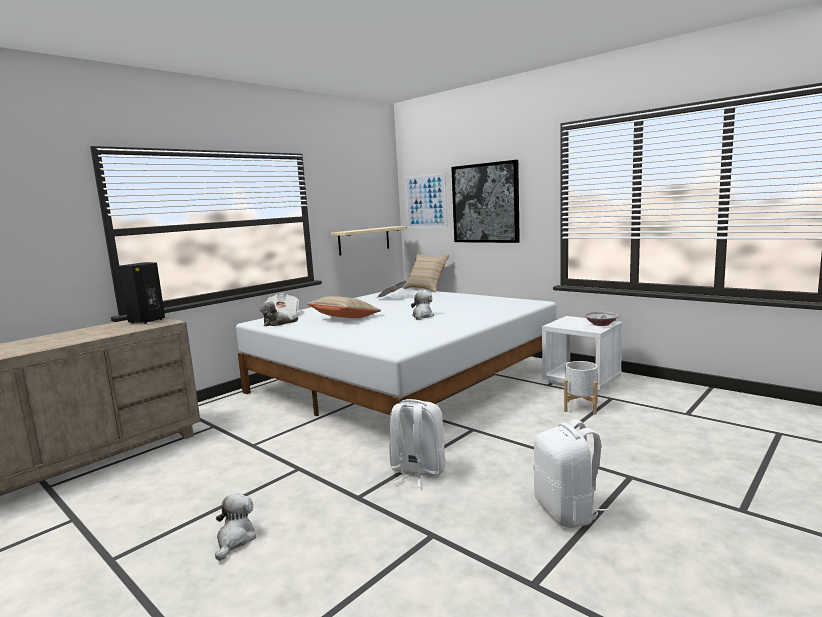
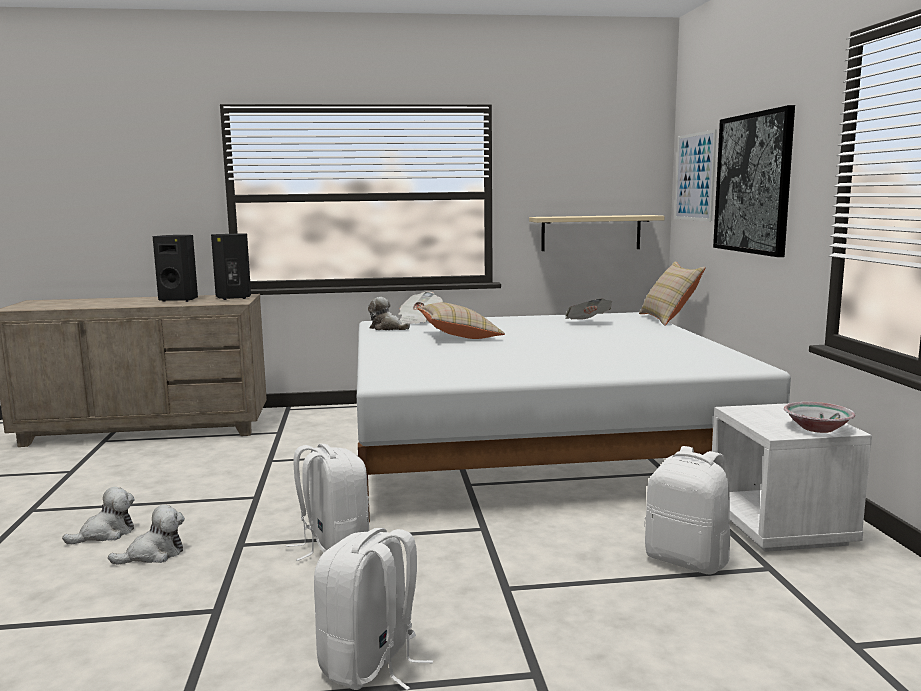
camera: 40 degrees right, 0 degrees up
(98, 331) = (179, 300): none -> black speaker
(422, 316) = (541, 352): plush toy -> plush toy (154, 554)
(580, 407) = (687, 560): white planter -> white backpack

